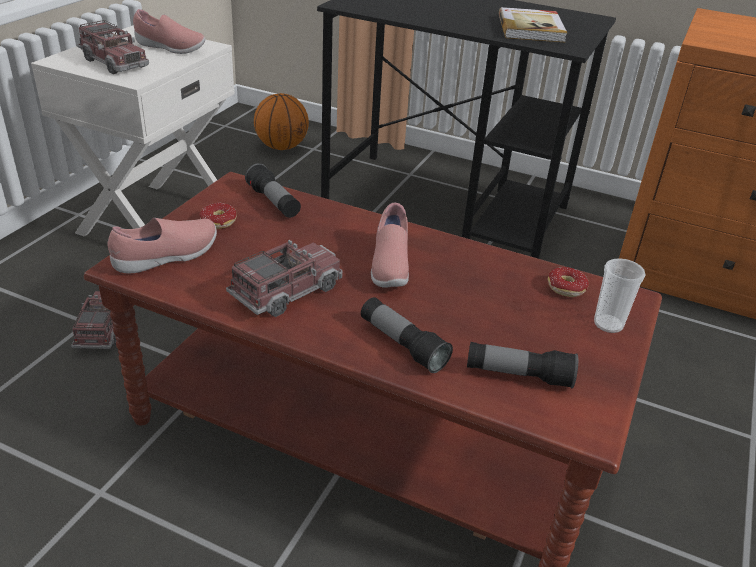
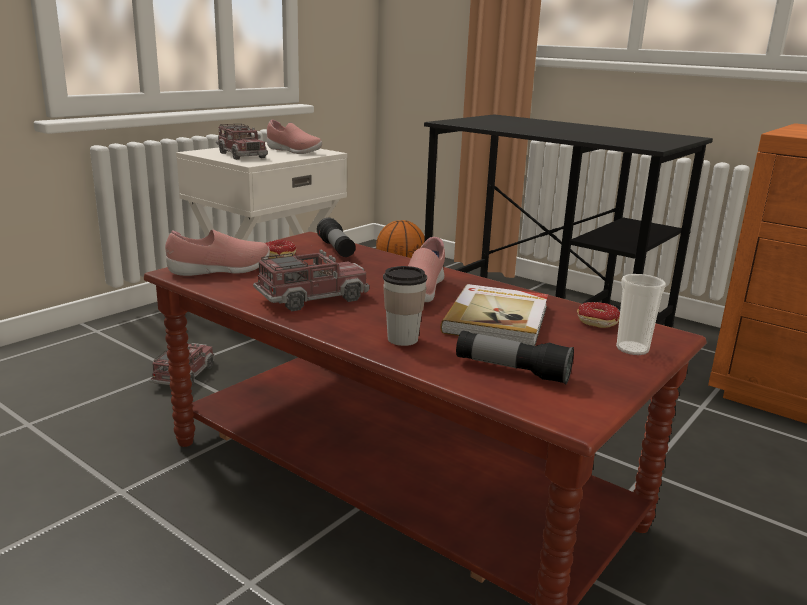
camera: 15 degrees right, 15 degrees down
(402, 344) = (402, 339): flashlight -> cup
(531, 28) = (619, 138): book -> book (498, 319)

